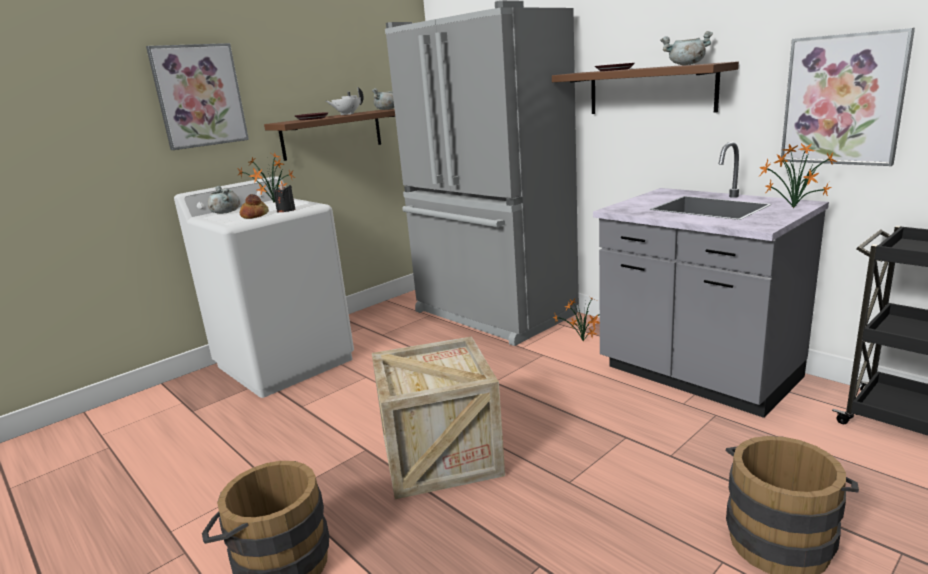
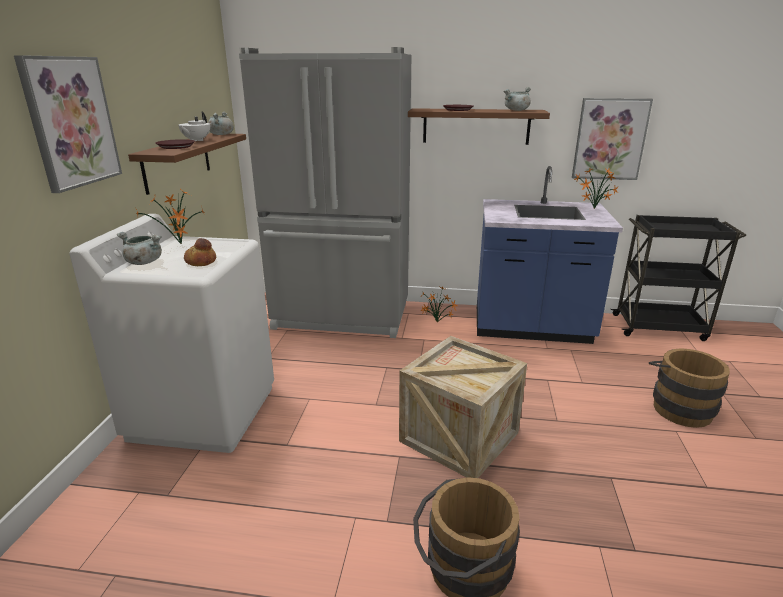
camera: 40 degrees left, 5 degrees up
(286, 210) = (225, 251): black candle -> none
(697, 375) = (531, 327): grey counter -> blue counter

